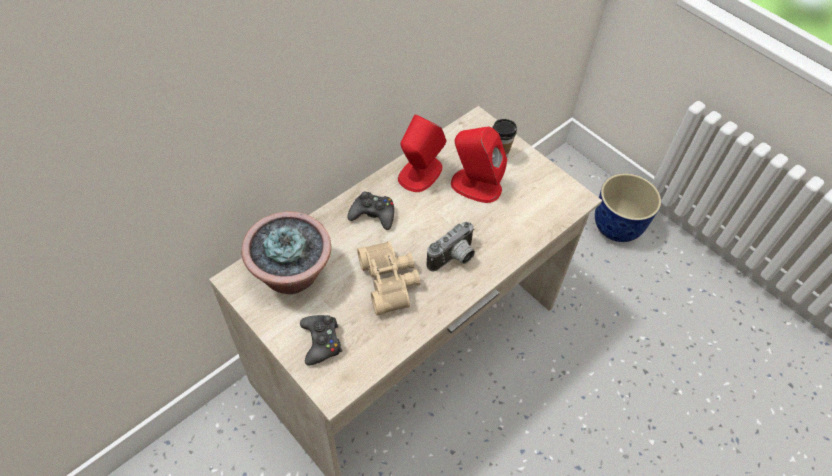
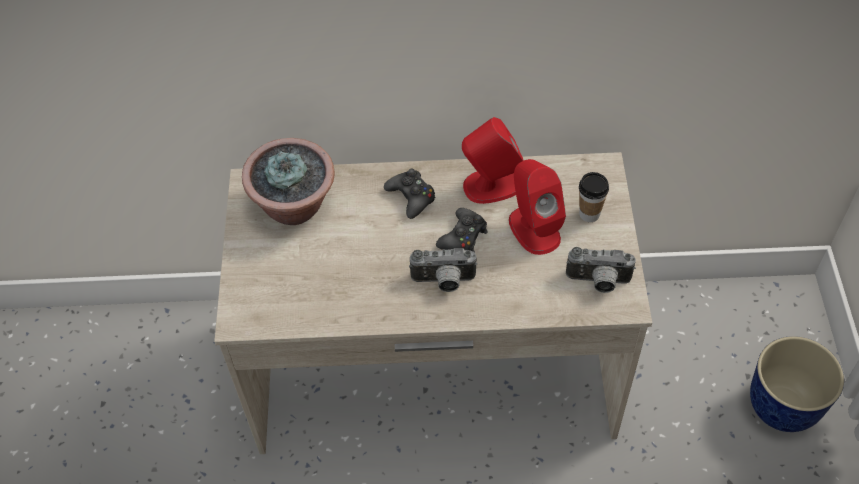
camera: 45 degrees right, 0 degrees up
(321, 341) = (266, 276): black game controller -> black game controller (463, 237)
(390, 281) = (368, 265): beige binoculars -> none
(548, 195) = (598, 282): none -> camera

